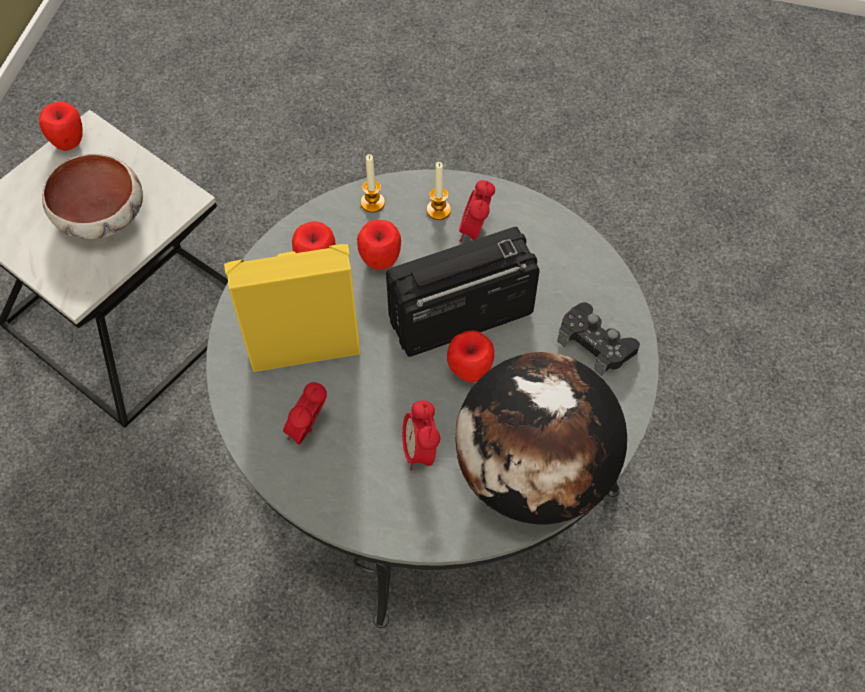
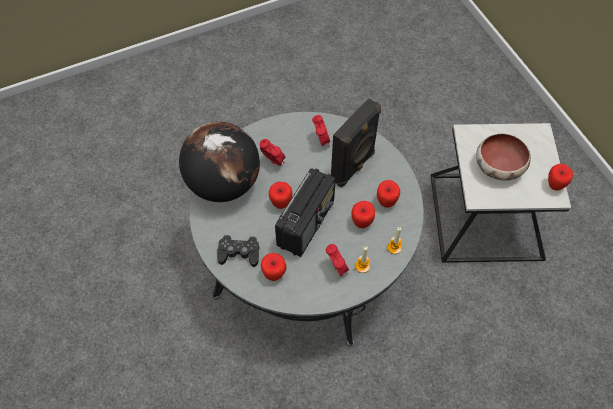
camera: 140 degrees right, 0 degrees up
(304, 348) = (354, 167): yellow speaker -> black speaker
(568, 281) = (274, 274): none -> apple

